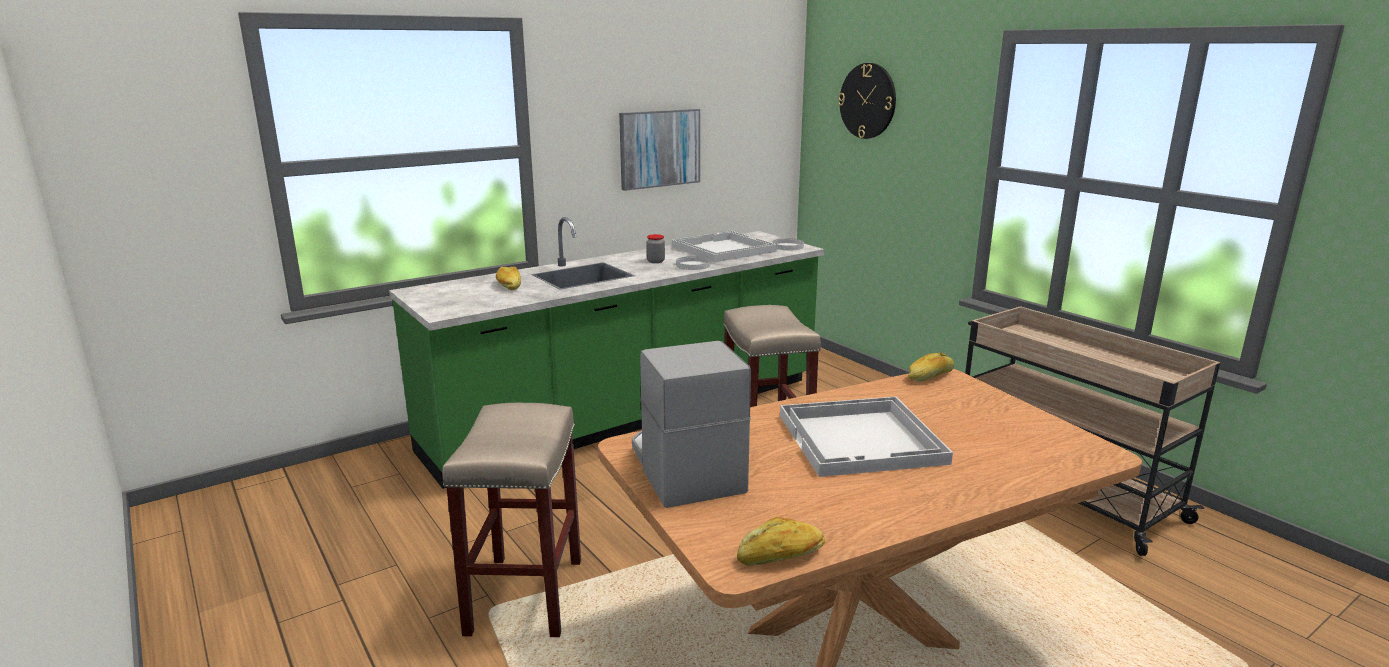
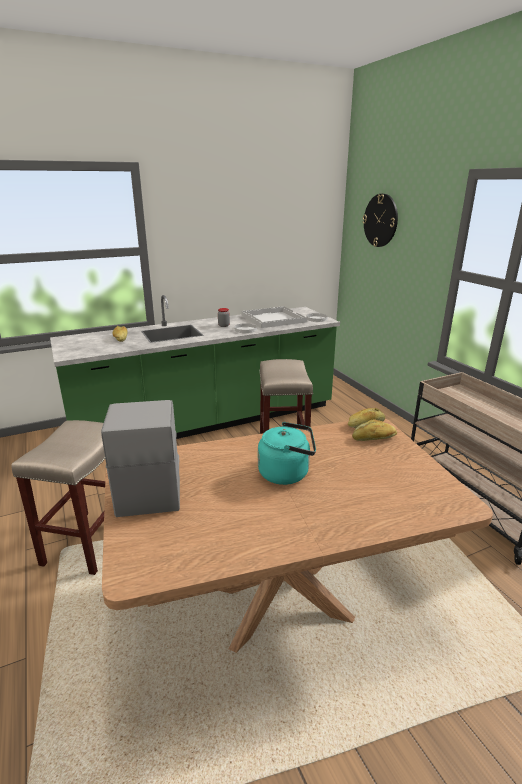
camera: 10 degrees right, 5 degrees up
(659, 148) = (238, 250): picture -> none
(781, 556) = (167, 570): bread -> bread (374, 438)
(862, 439) = (287, 473): white tray -> turquoise kettle

